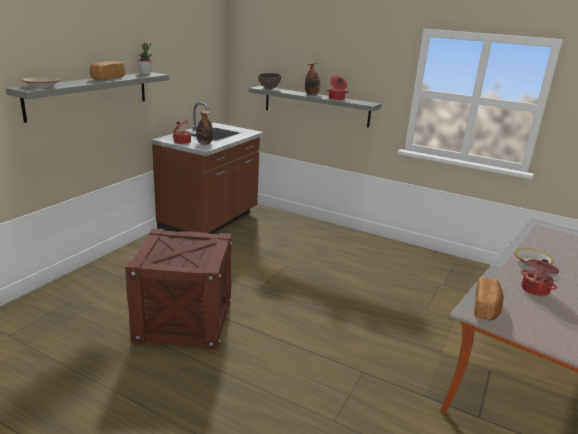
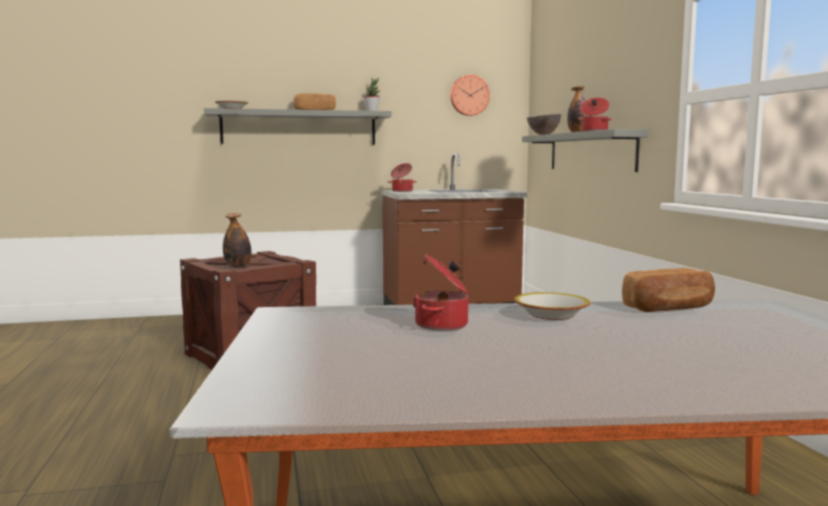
camera: 50 degrees right, 15 degrees down
(197, 51) = (469, 95): none -> wall clock
(204, 143) = (419, 192): bottle -> bottle (238, 267)
(486, 308) = (309, 314): bread -> bread (669, 308)

